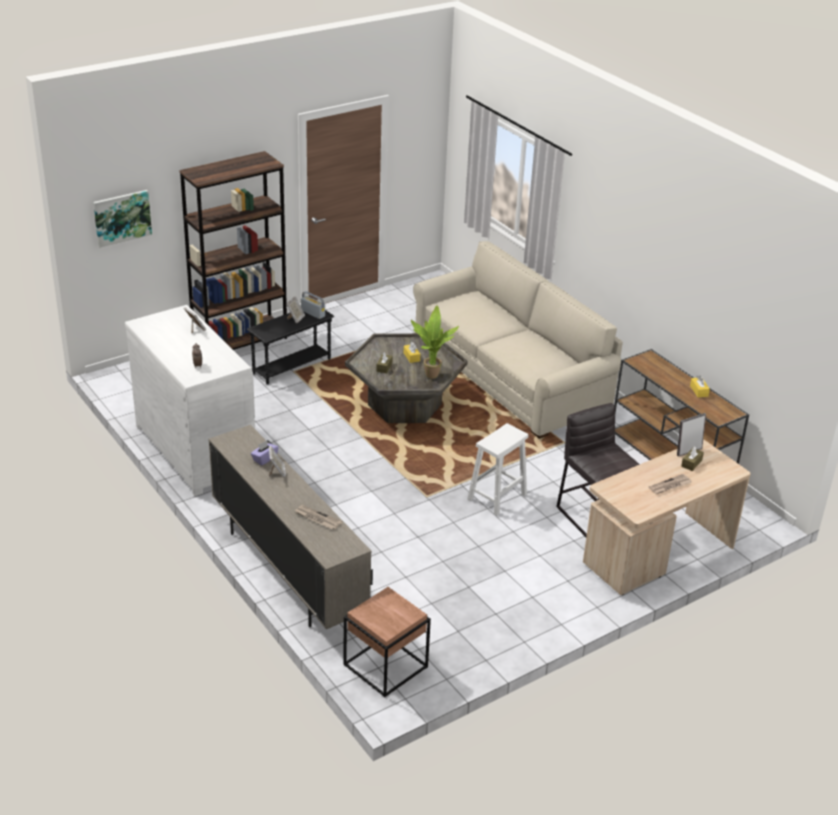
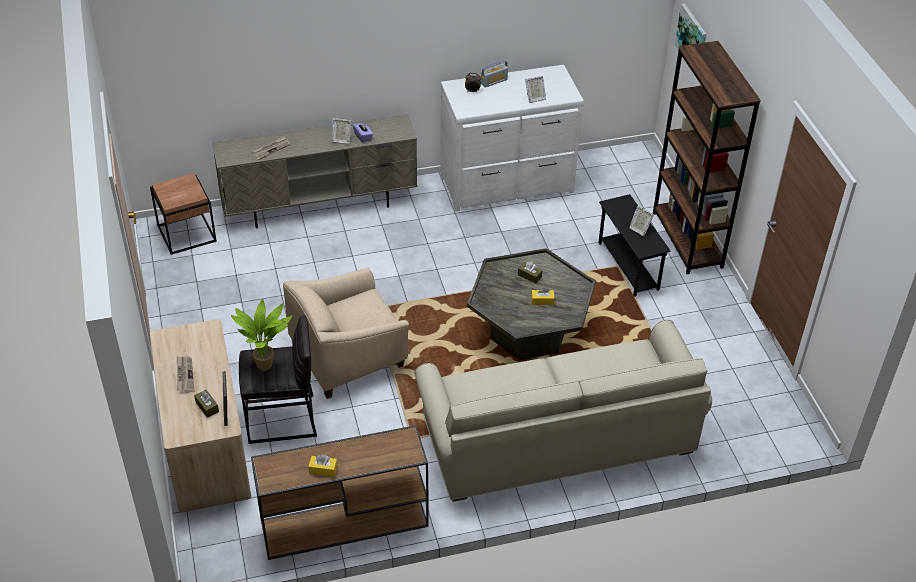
camera: 110 degrees right, 10 degrees up
(313, 313) = (647, 243): radio -> radio (494, 81)
(429, 375) = (502, 305): potted plant -> potted plant (267, 365)
(496, 497) = (348, 356): white stool -> beige armchair

